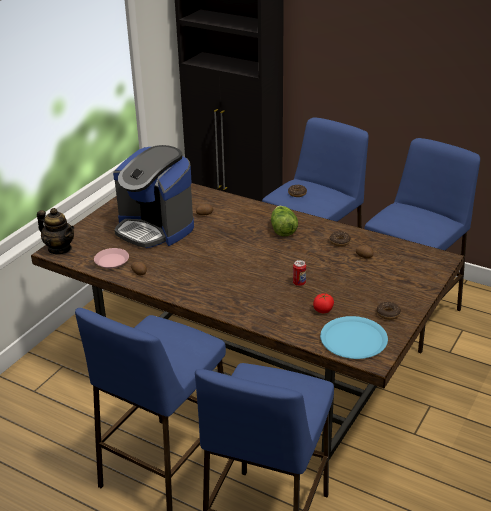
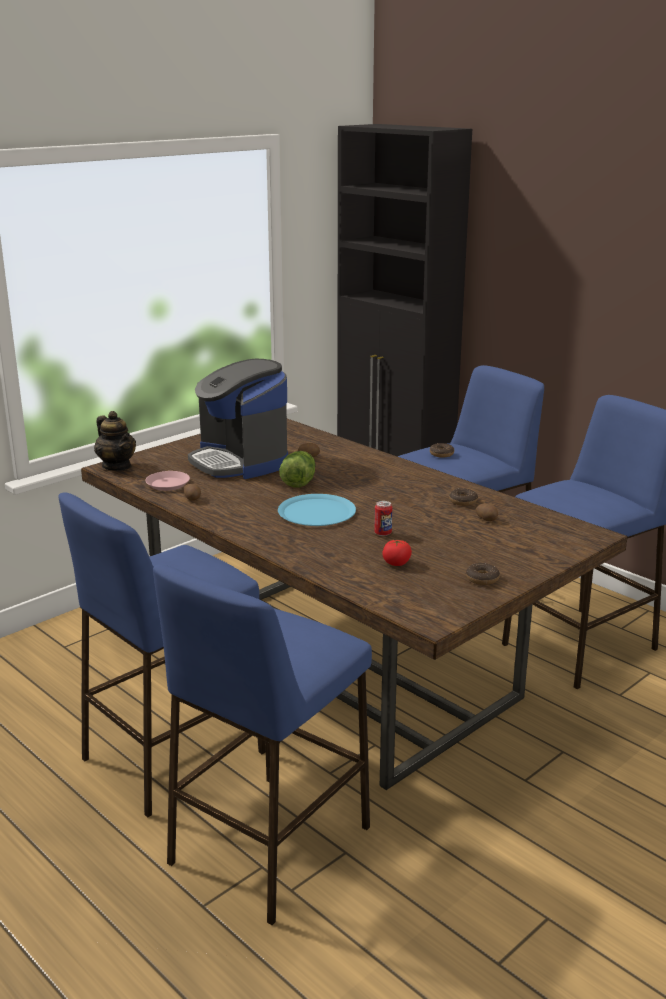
camera: 15 degrees right, 10 degrees down
(282, 229) = (396, 481): lettuce -> lettuce (298, 481)
(353, 339) = (418, 597): blue plate -> blue plate (316, 512)

